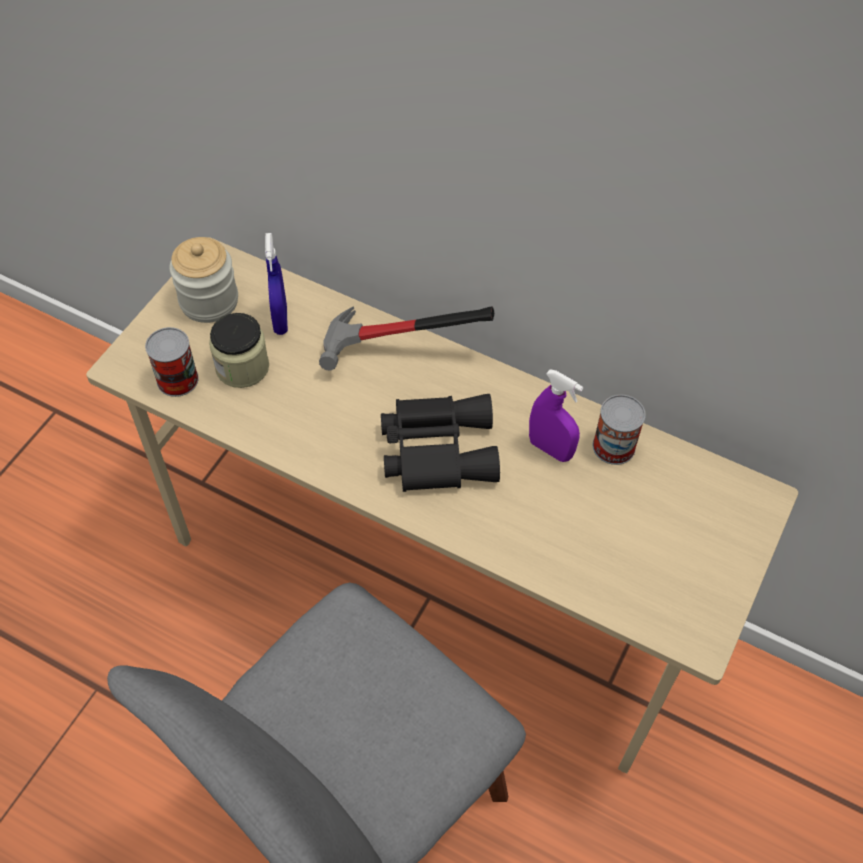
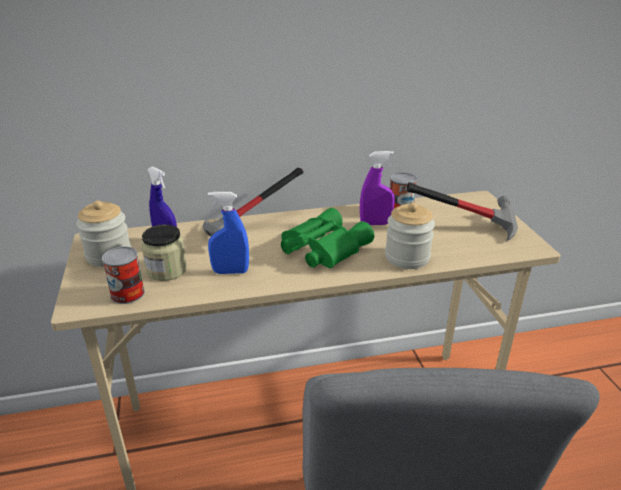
camera: 40 degrees left, 25 degrees down
(300, 416) = (230, 272): none -> blue spray bottle
(436, 448) = (322, 248): black binoculars -> green binoculars
(515, 536) = (407, 257): none -> jar
(665, 536) = (465, 225): none -> hammer

